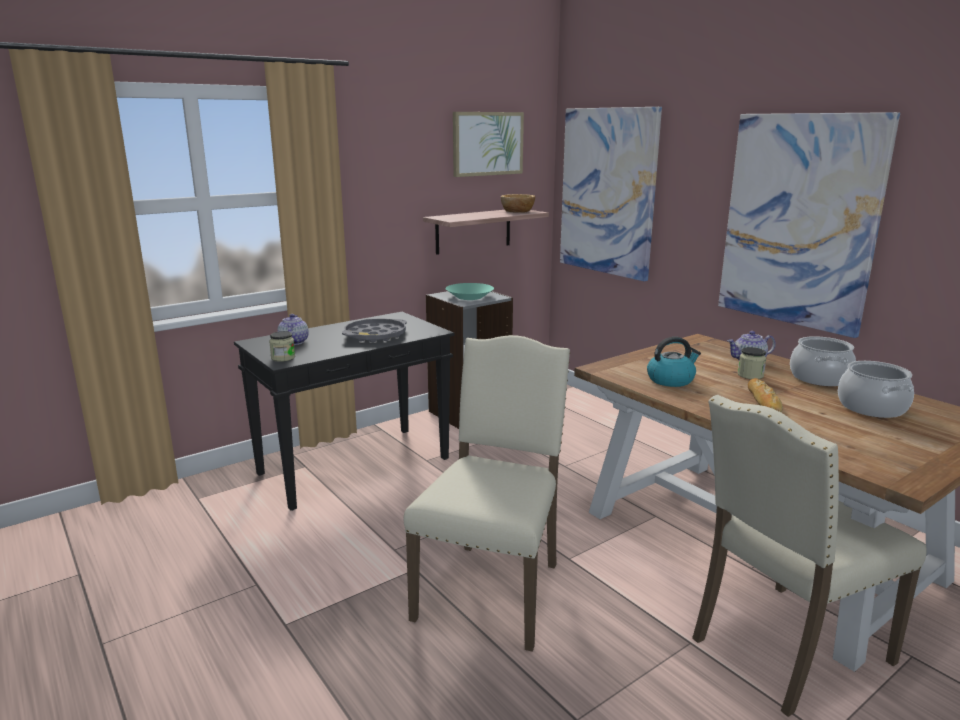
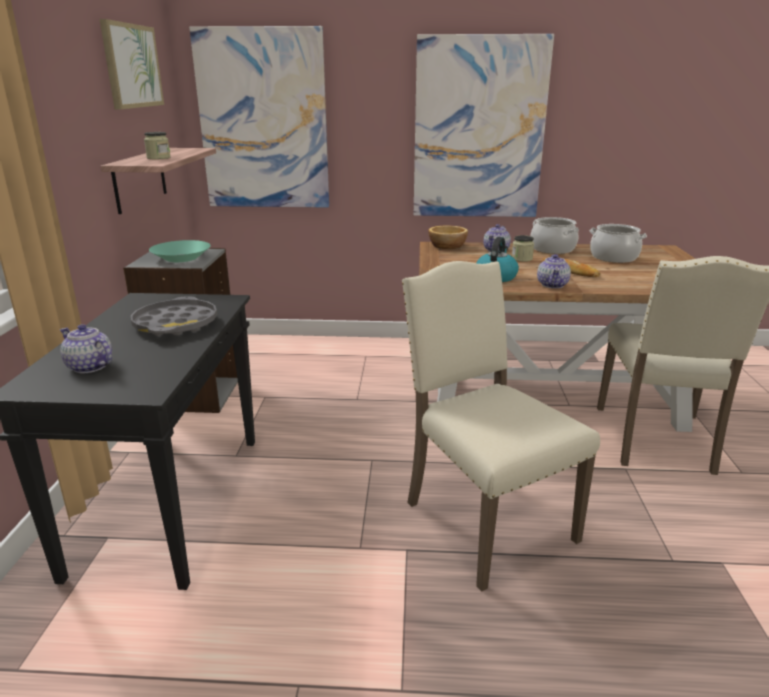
camera: 50 degrees left, 5 degrees up
(283, 358) = (132, 387): jar -> jar (158, 158)
(518, 211) = (182, 150): bowl -> bowl (448, 246)
(703, 404) = (553, 285): none -> teapot

